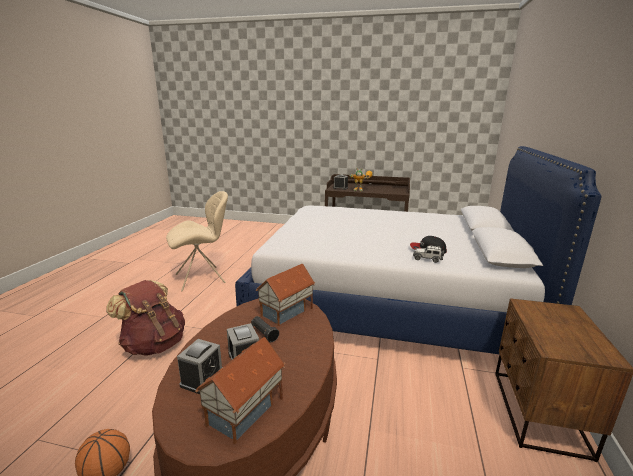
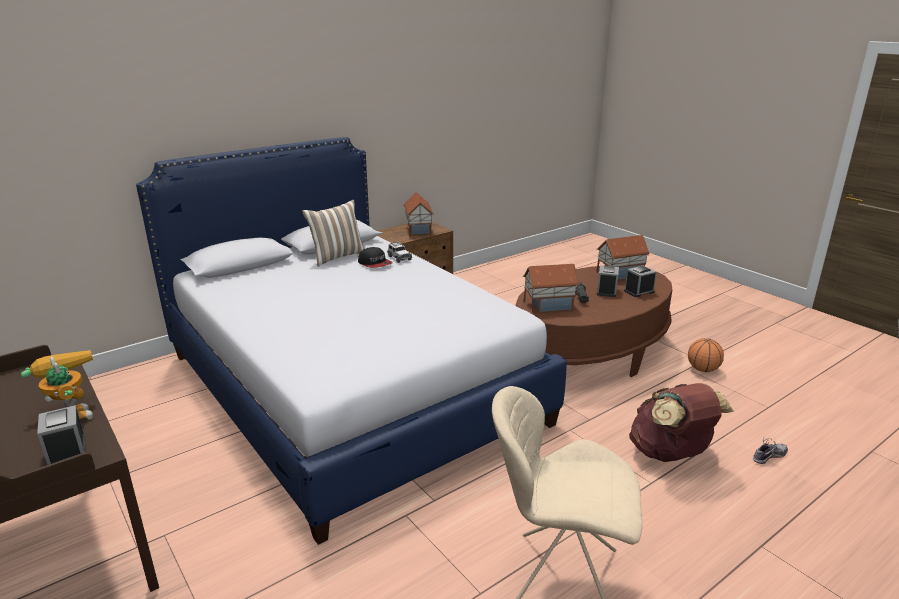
camera: 140 degrees left, 5 degrees up
(70, 374) = (769, 456): none -> shoe
(462, 246) = (337, 257): none -> pillow
(562, 333) = (418, 230): none -> toy house

